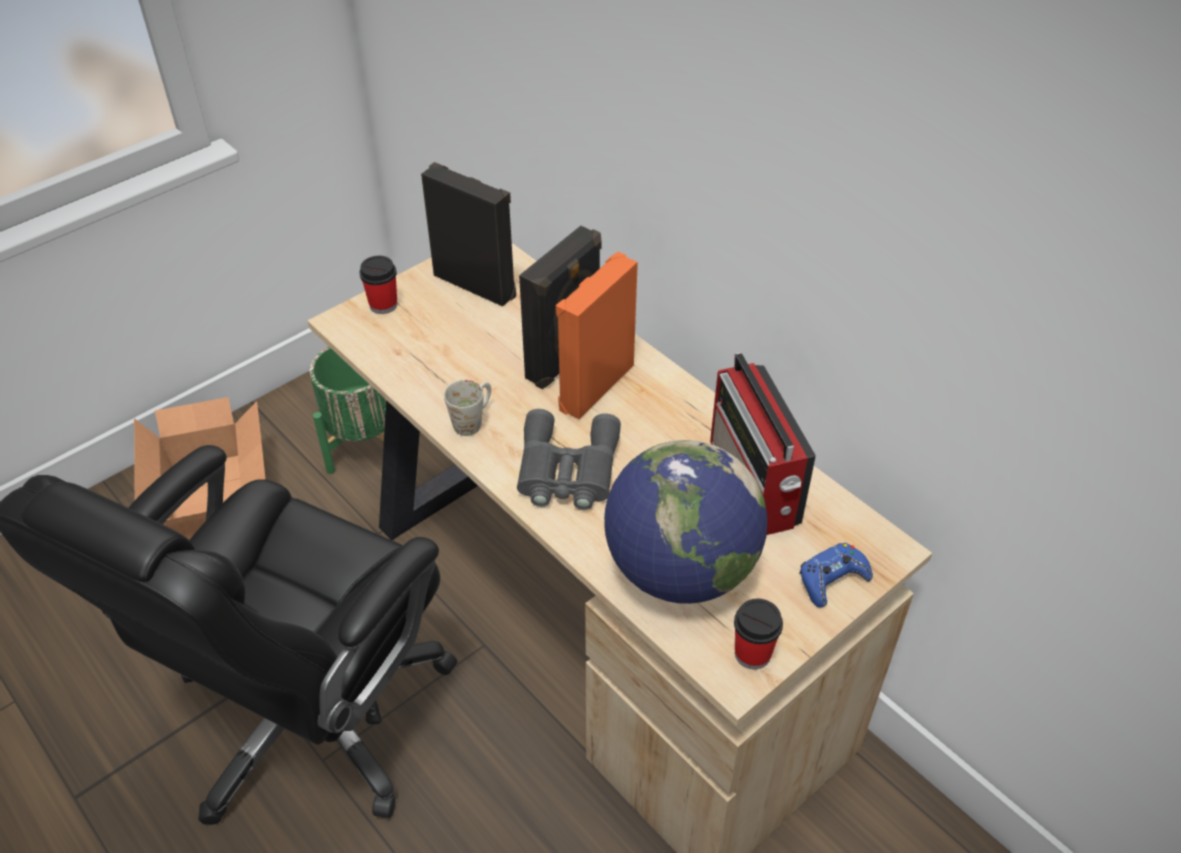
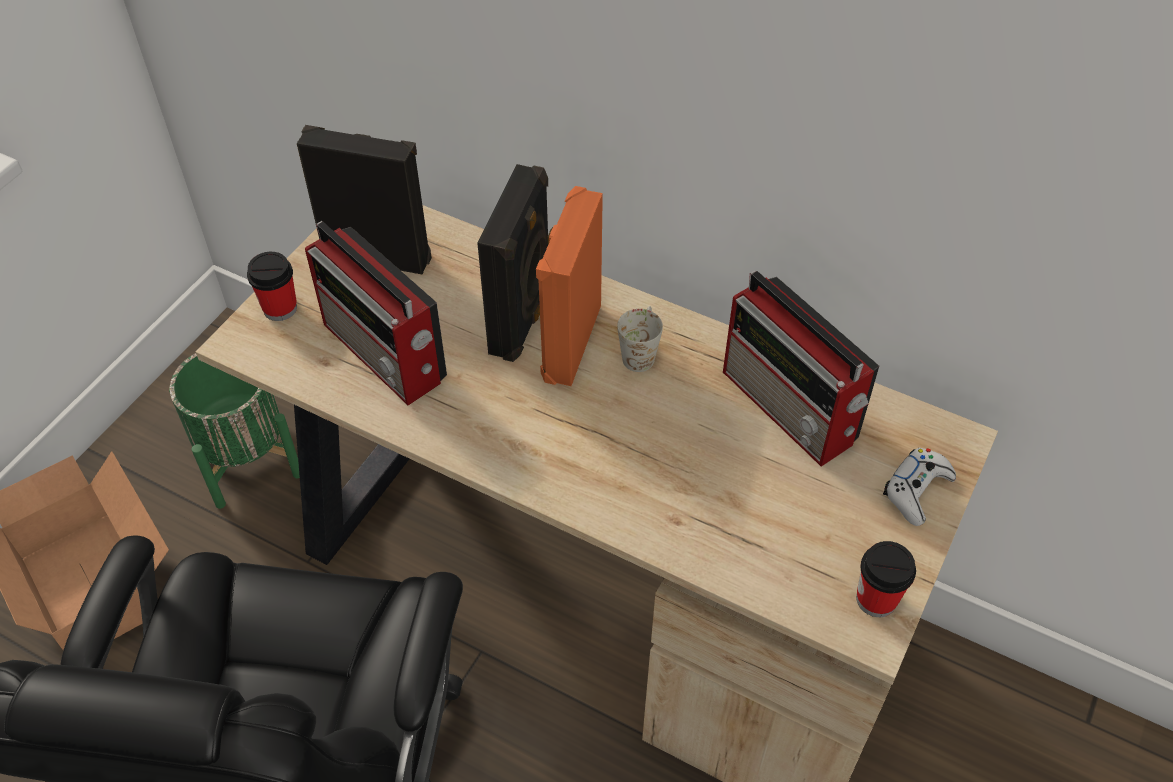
camera: 20 degrees left, 5 degrees up
(446, 358) = (386, 354): none -> radio
(473, 420) = (452, 420): white mug -> white mug (640, 352)
(566, 471) = (585, 451): grey binoculars -> none
(680, 570) = (760, 529): globe -> none
(832, 579) = (916, 490): blue game controller -> white game controller

